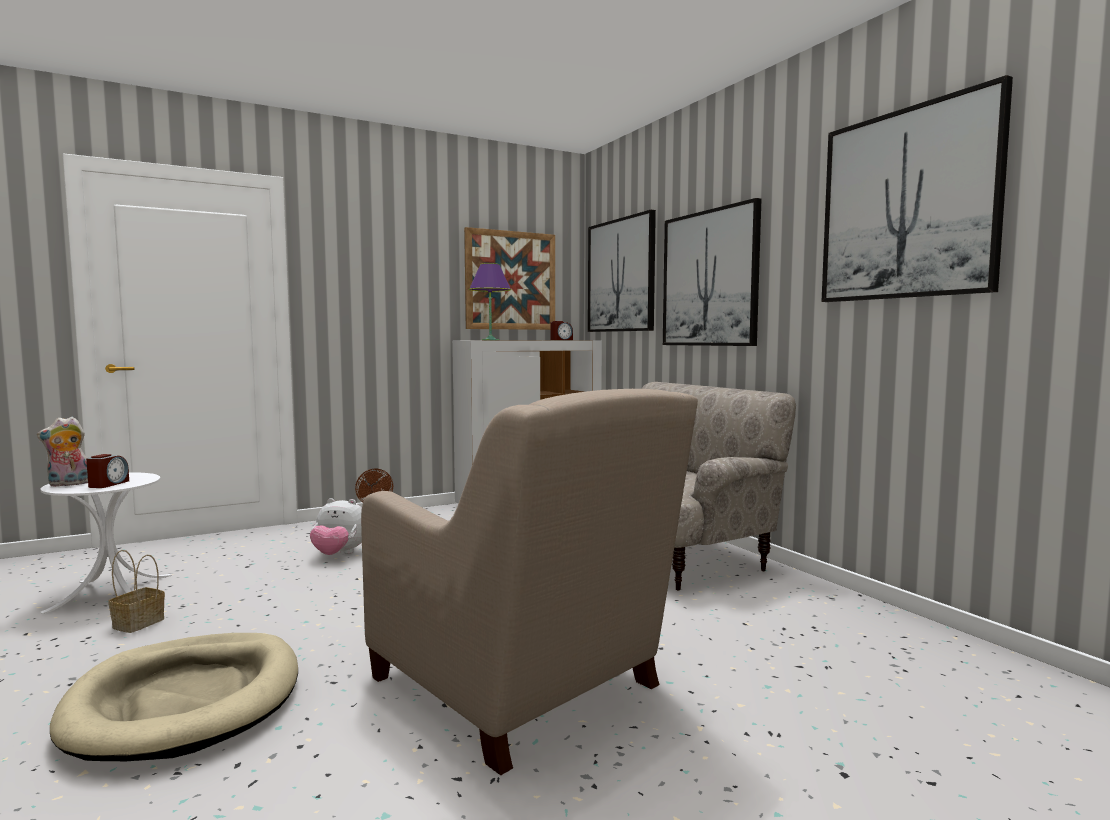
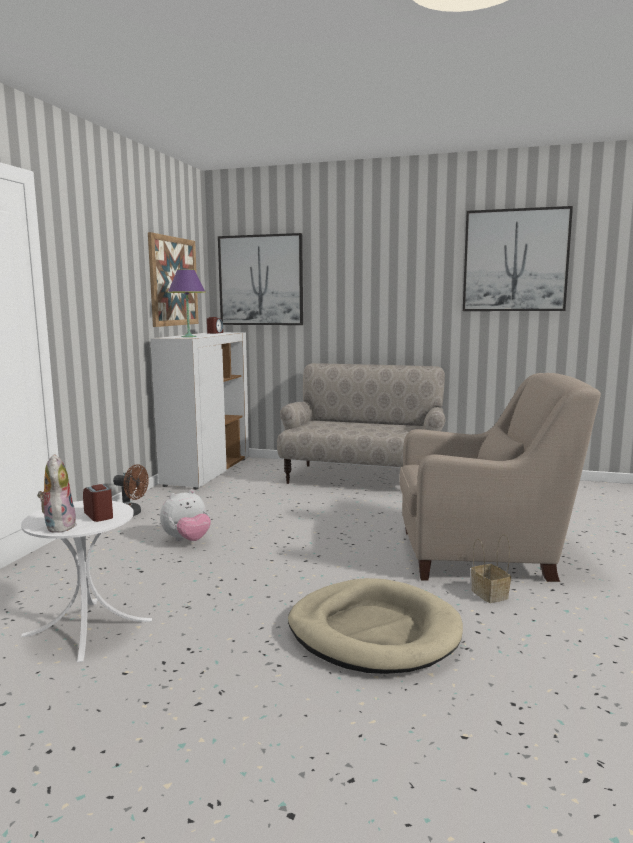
camera: 45 degrees left, 5 degrees up
(68, 484) = (58, 526): plush toy -> plush toy turned 150 degrees clockwise
(139, 622) = (194, 626): basket -> basket (488, 594)
(709, 278) = (362, 290): picture -> none

